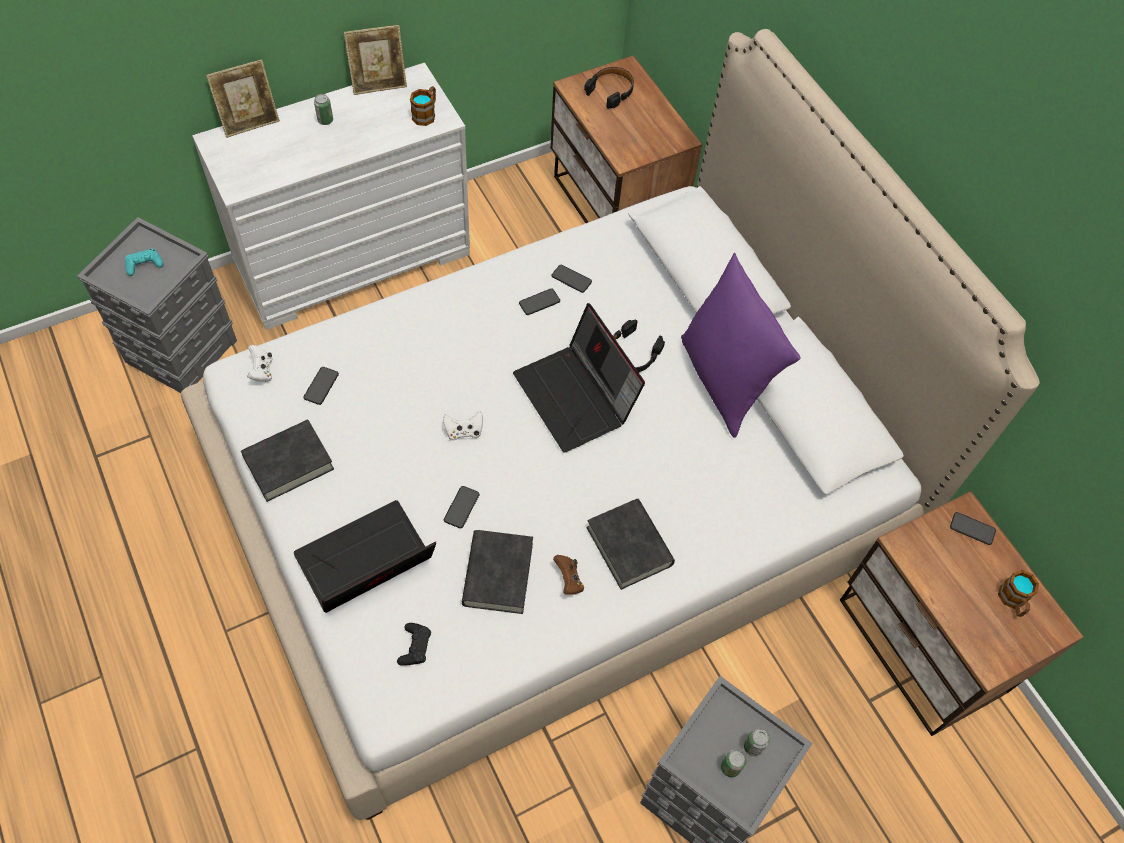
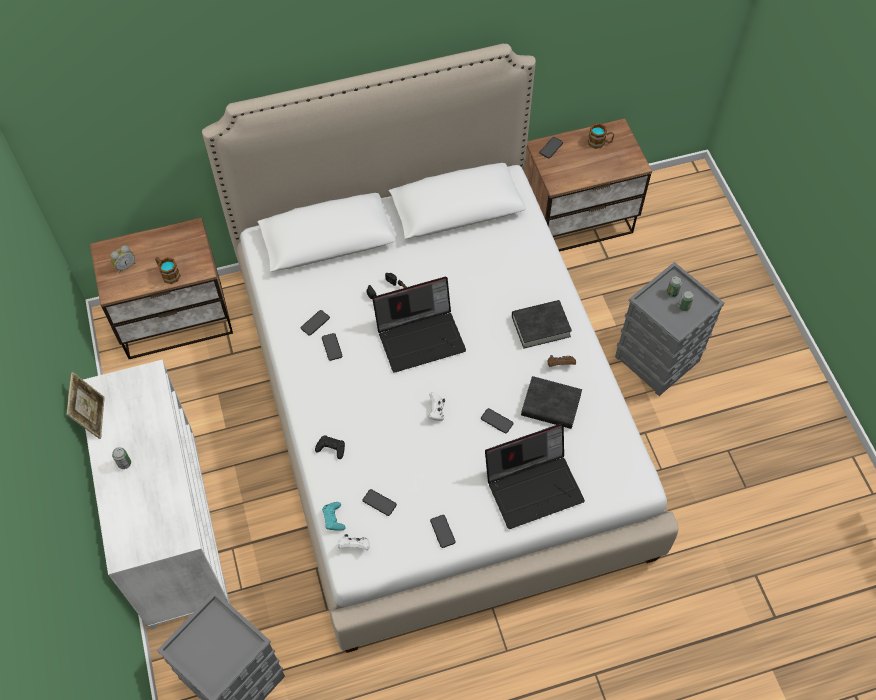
camera: 75 degrees left, 0 degrees up
(144, 264) = (211, 646): turquoise game controller -> turquoise game controller (333, 518)
(250, 122) = (108, 524): picture frame -> none
(288, 463) = (442, 531): black book -> phone
(365, 566) = (534, 486): laptop -> laptop turned 90 degrees counterclockwise
(415, 646) = (596, 461): black game controller -> black game controller (331, 448)
(426, 114) = (140, 386): mug -> mug (168, 274)
(611, 91) = (125, 266): black headphones -> alarm clock
(723, 381) = (423, 248): purple pillow -> none

